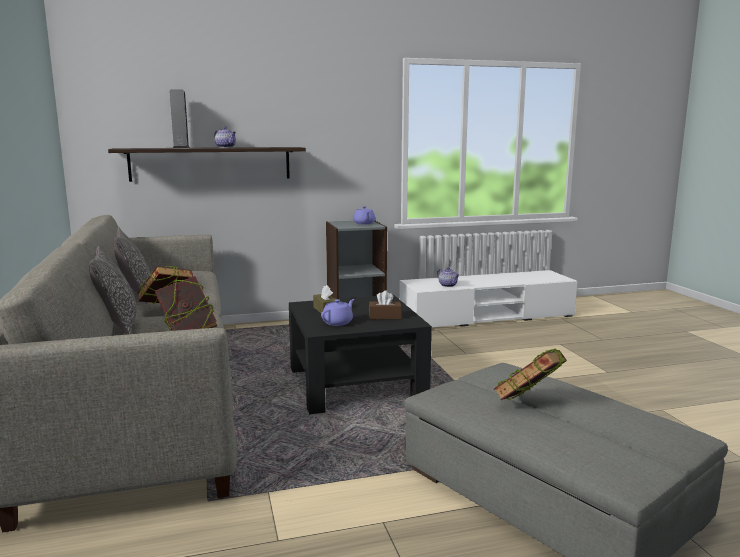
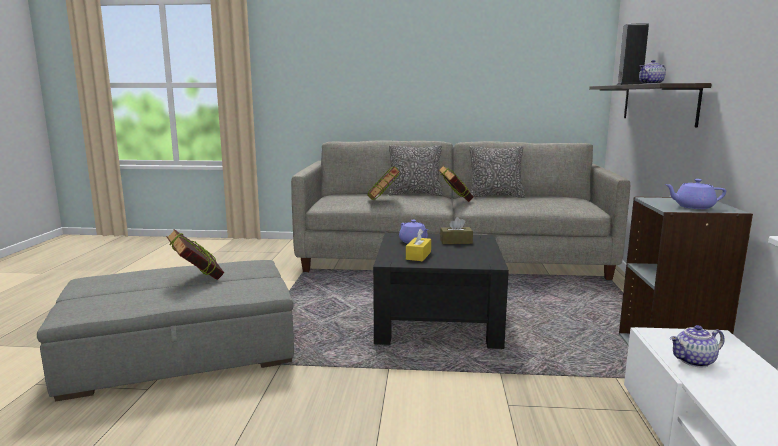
camera: 110 degrees right, 0 degrees up
(385, 316) = (418, 255): brown tissue box -> yellow tissue box

